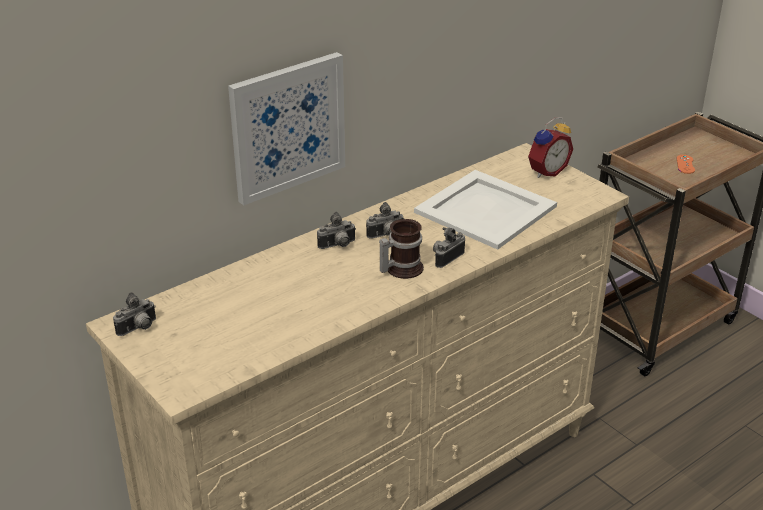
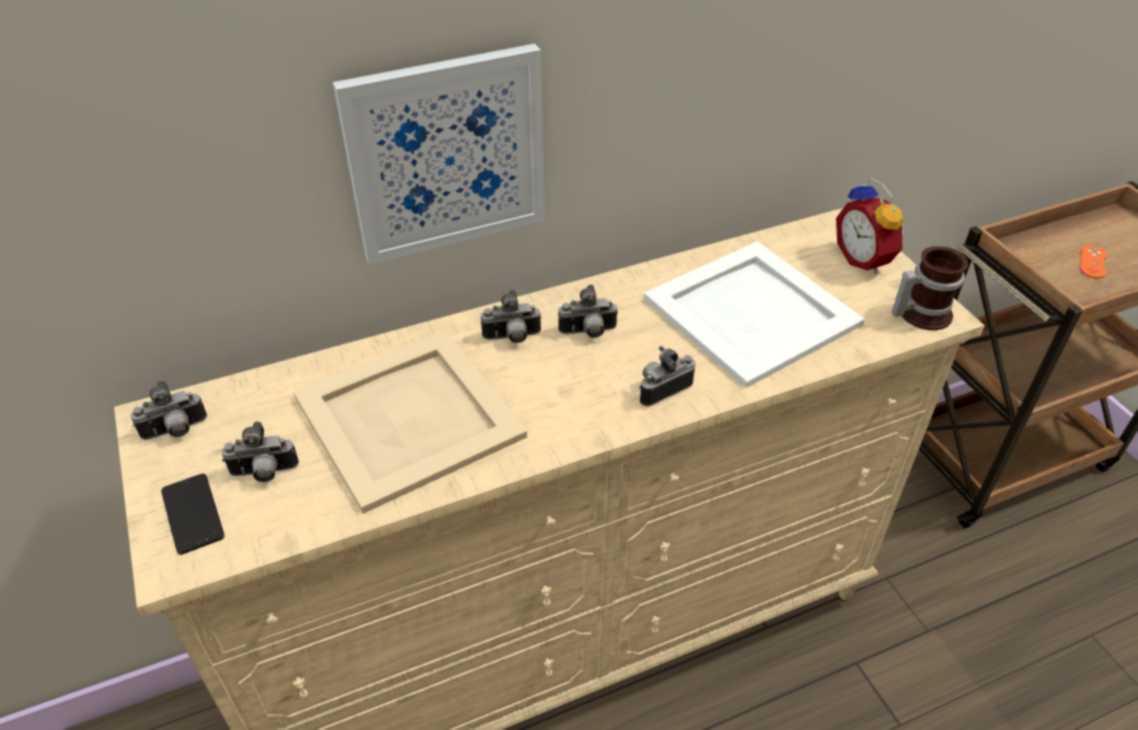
camera: 15 degrees right, 10 degrees up
(178, 367) = (192, 514): none -> phone
(212, 340) = (264, 473): none -> camera
(293, 297) = (410, 417): none -> beige tray
(400, 268) = (586, 396): mug -> mug (919, 313)
(546, 171) = (865, 259): alarm clock -> alarm clock turned 90 degrees clockwise

